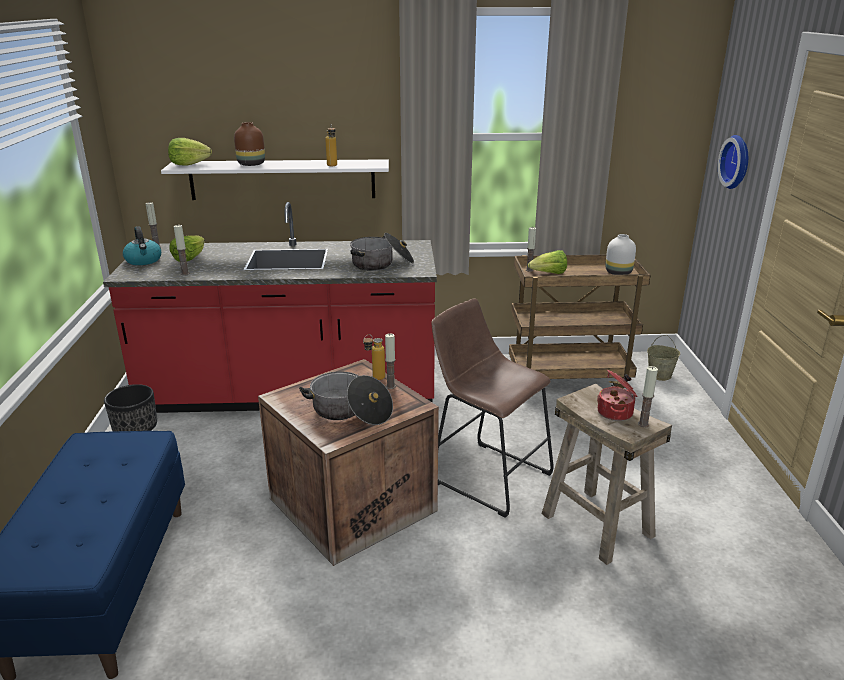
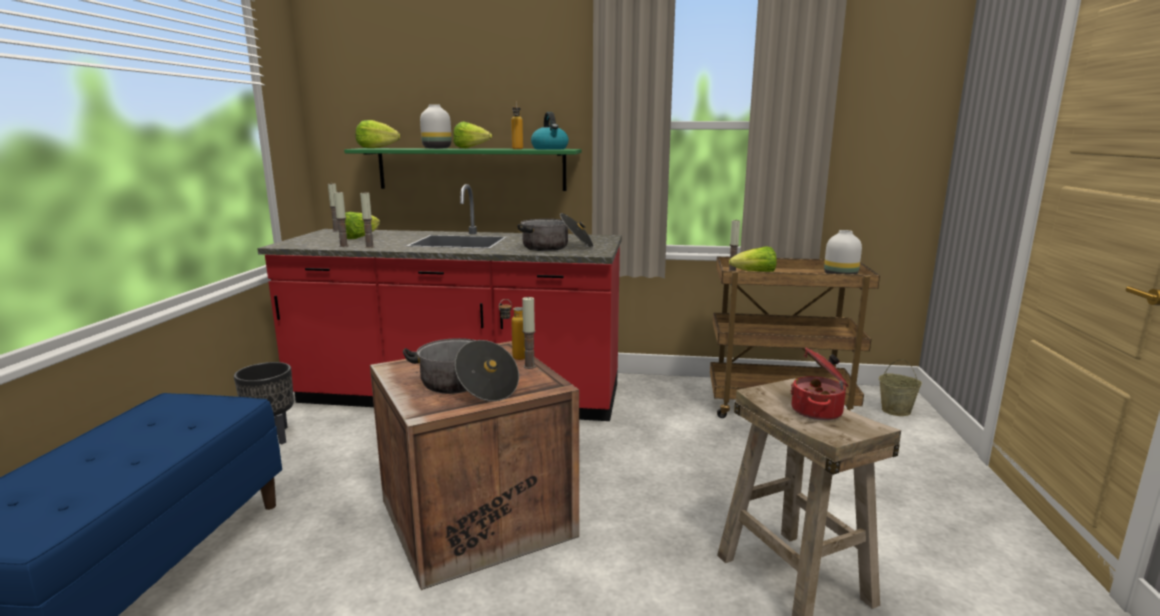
camera: 10 degrees right, 10 degrees down
(144, 260) = (313, 237): kettle -> kettle (550, 149)
(250, 164) = (436, 148): brown vase -> white vase
(282, 179) = (471, 169): white shelf -> green shelf
(287, 165) = (471, 148): none -> lettuce
(486, 474) = (654, 499): brown stool -> none
(643, 424) = (857, 426): candle -> candle (369, 247)
(737, 162) = (991, 141): wall clock -> none

